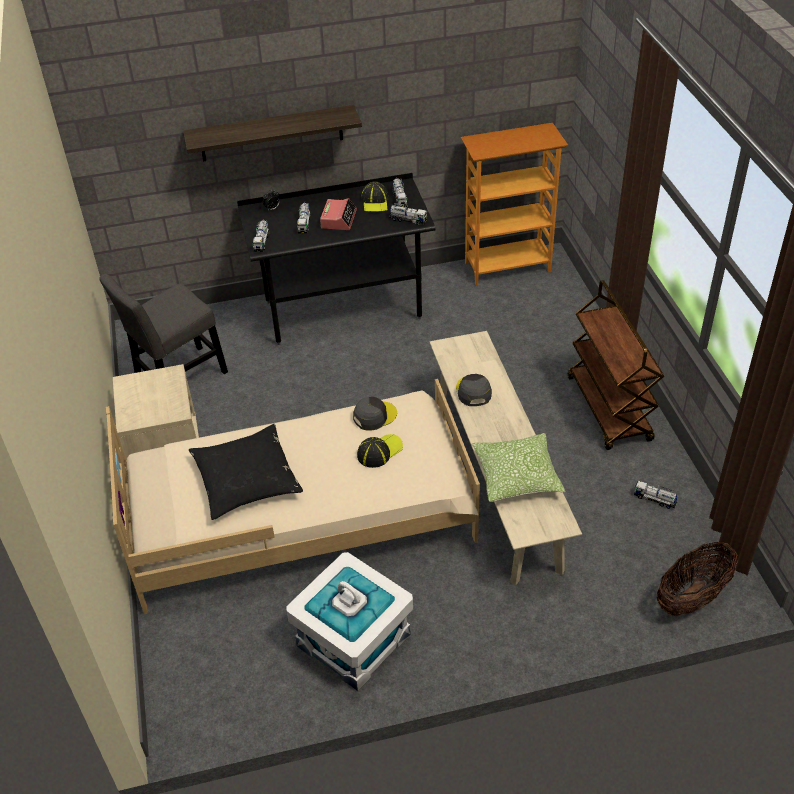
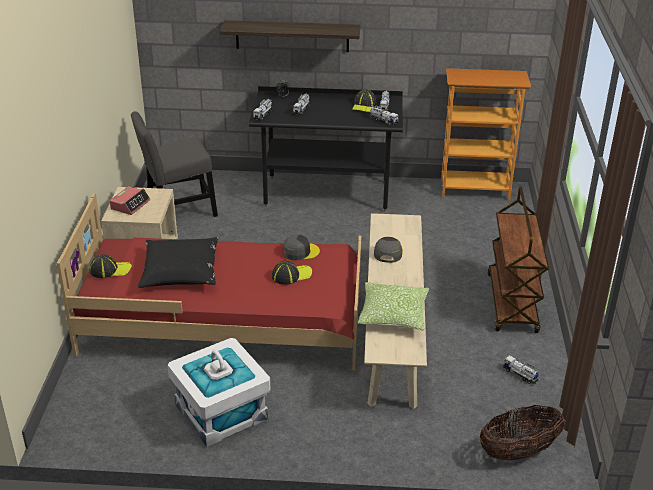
camera: 15 degrees right, 10 degrees down
(160, 499) = (110, 270): none -> cap
(303, 517) = (225, 322): beige bed -> red bed
(338, 219) = (329, 111): alarm clock -> alarm clock (130, 205)

